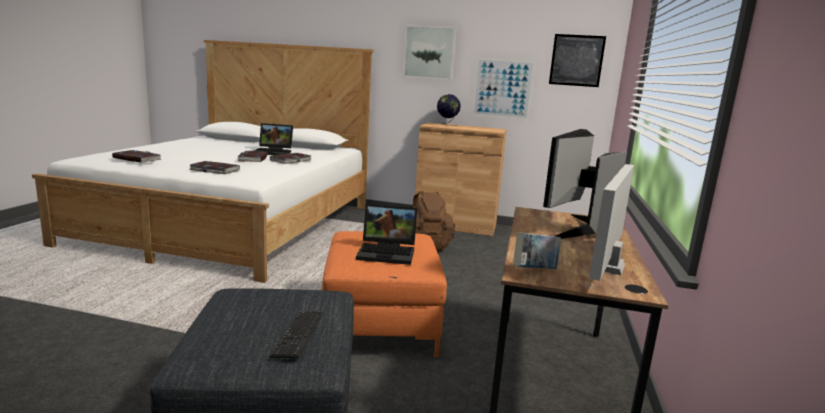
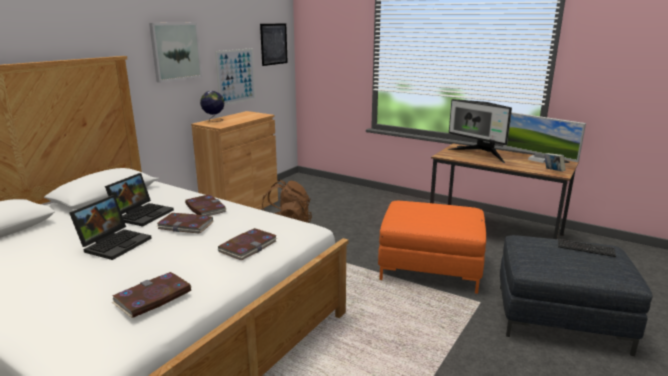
camera: 70 degrees left, 5 degrees up
(388, 253) = (446, 214): laptop -> laptop (115, 243)

